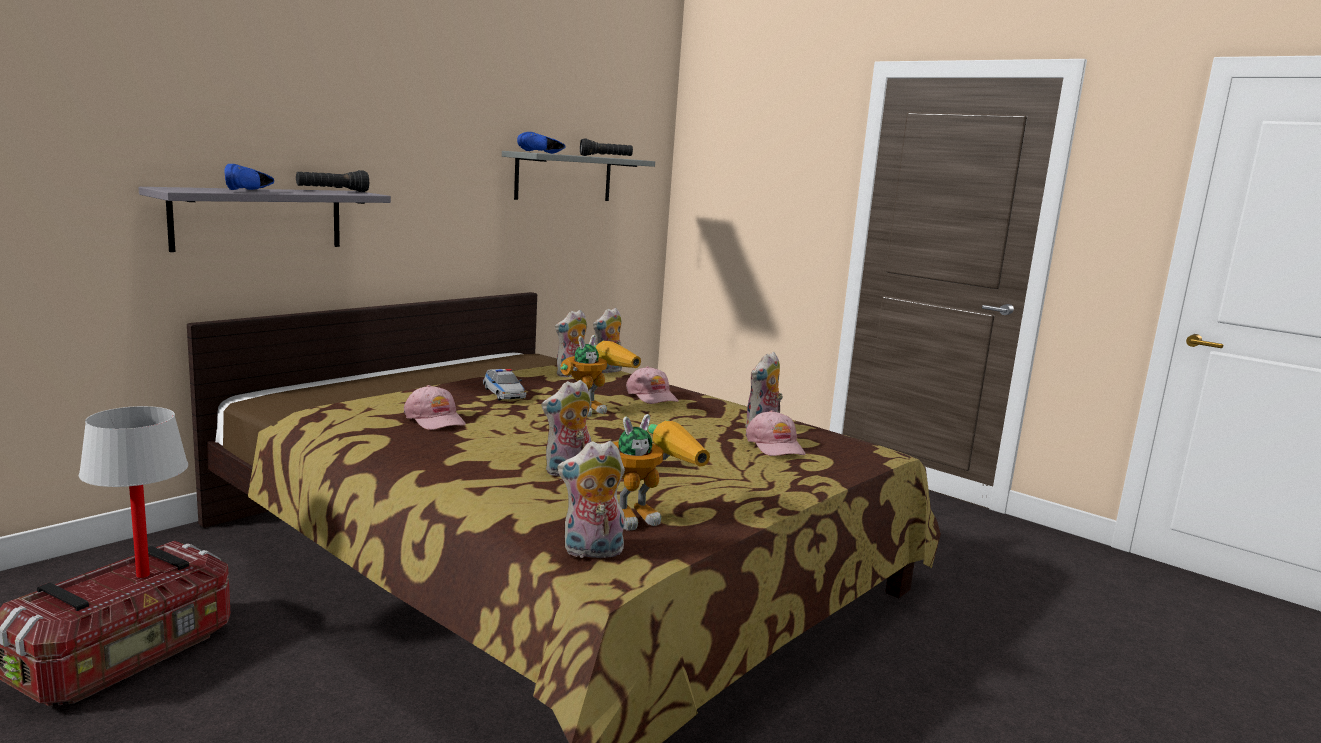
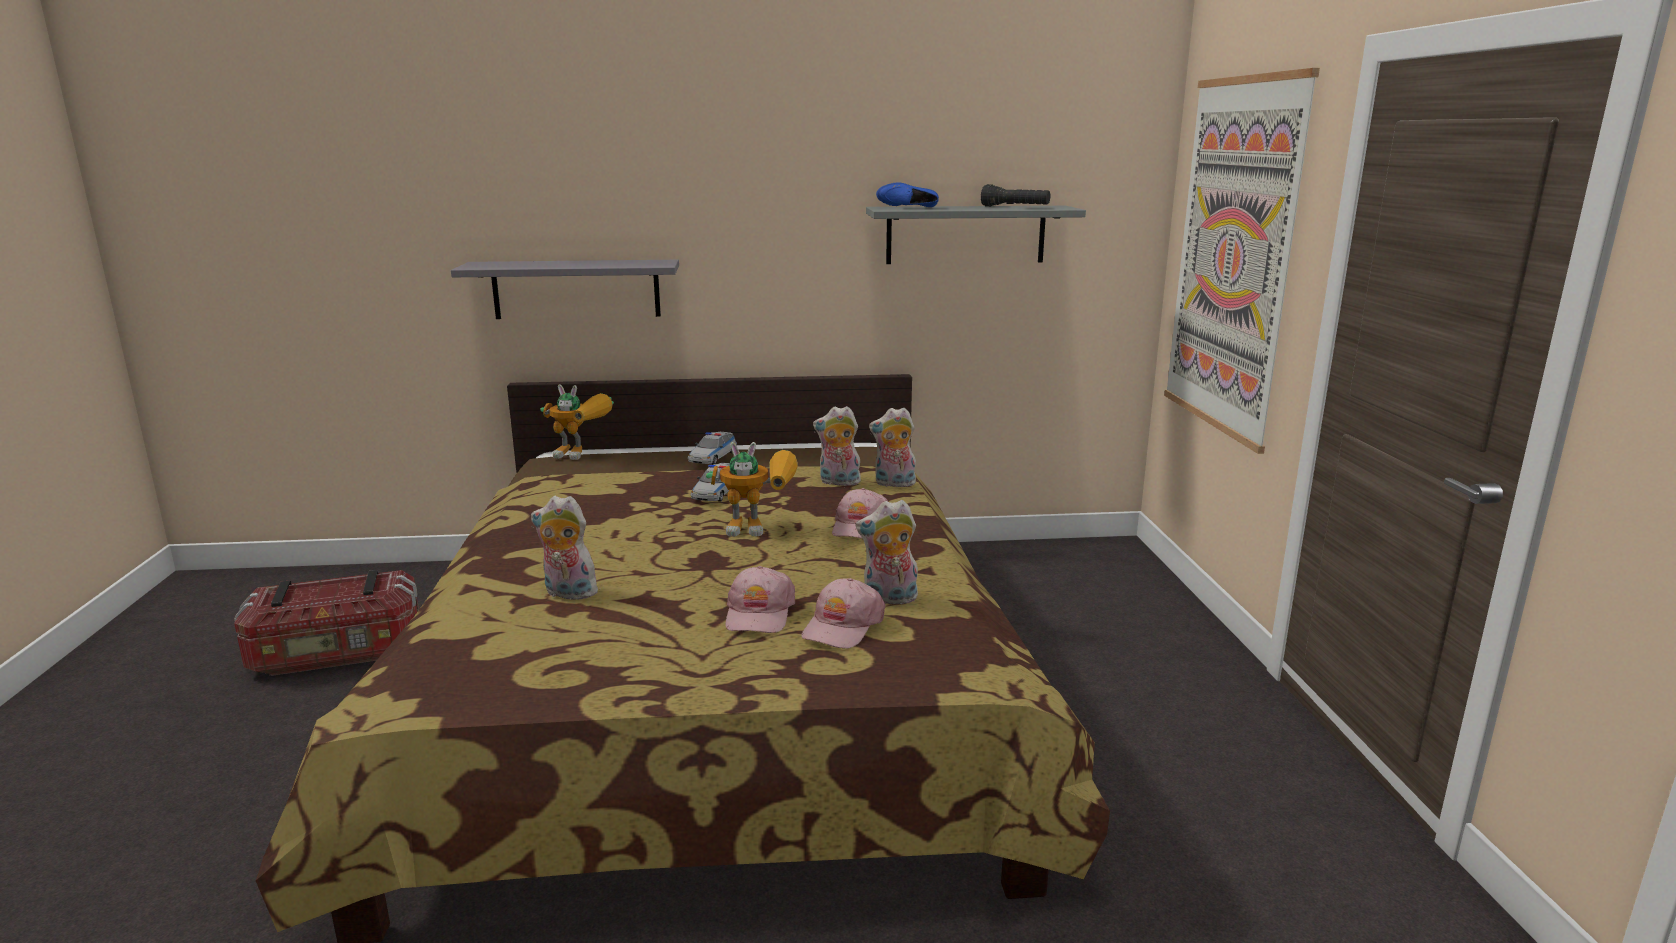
camera: 45 degrees right, 5 degrees up
(142, 575) = (345, 592): white table lamp -> none
(250, 191) = (538, 265): blue shoe -> none
(332, 191) = (639, 261): black flashlight -> none
(433, 373) = (713, 457): none -> toy car
(435, 419) = (598, 508): pink cap -> pink cap (759, 613)
(592, 552) = (397, 681): plush toy -> none
(648, 516) = (518, 663): toy robot -> toy robot (583, 455)
(753, 196) = (1232, 257): none -> picture

